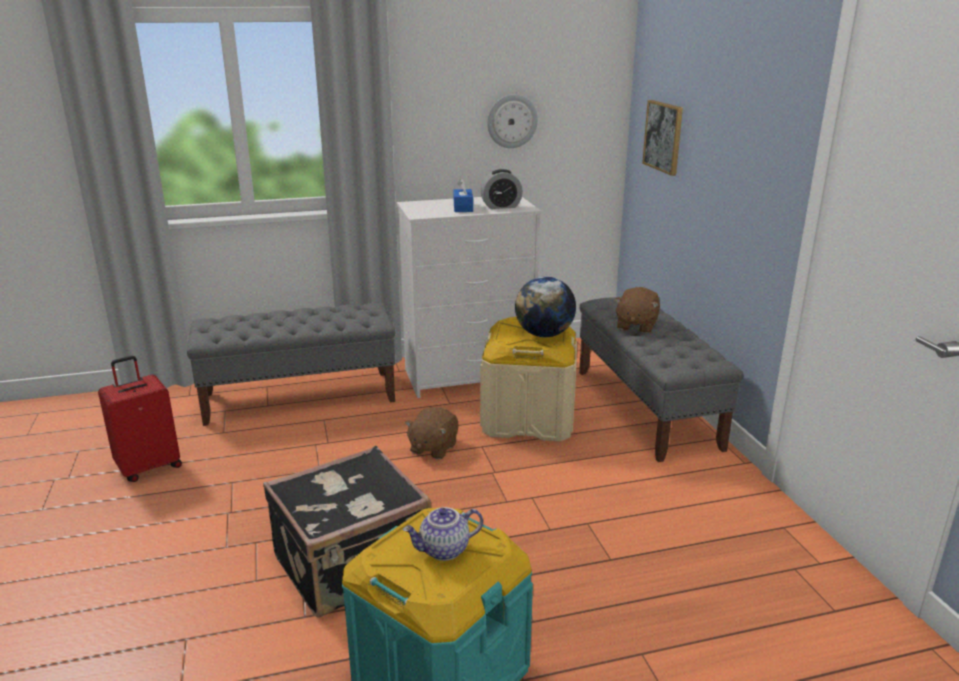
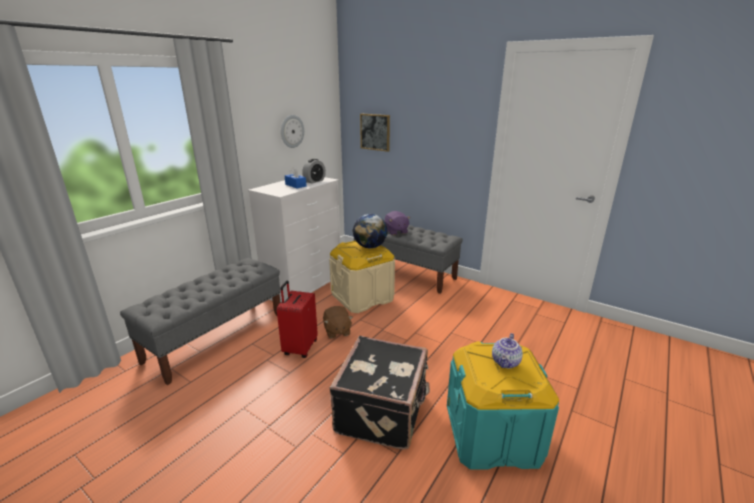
camera: 40 degrees left, 0 degrees up
(149, 467) = (162, 432): red suitcase -> red suitcase (299, 348)
(636, 326) = (396, 231): brown plush toy -> purple plush toy

